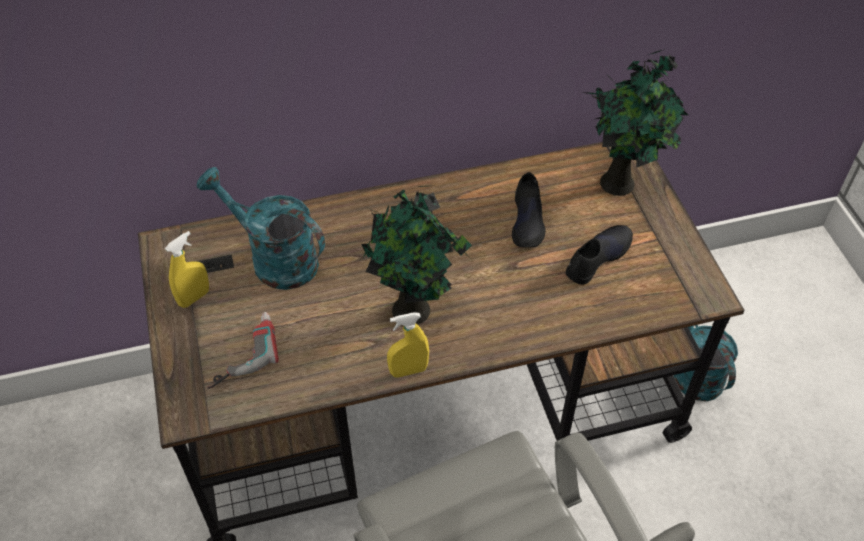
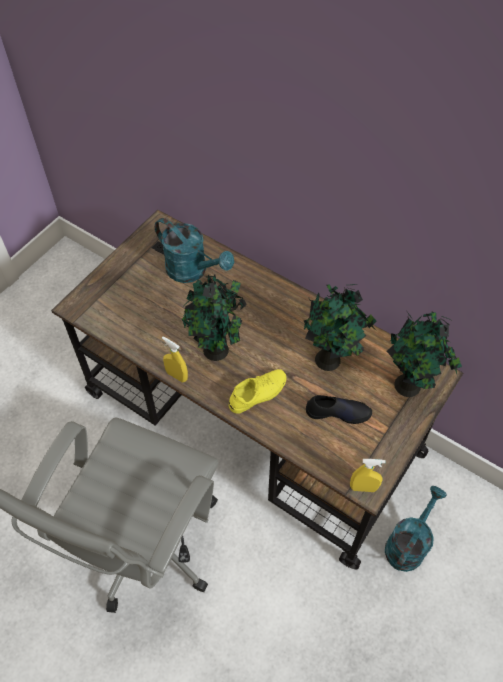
camera: 50 degrees right, 5 degrees up
(194, 297) = (140, 259): yellow spray bottle -> yellow spray bottle (363, 488)
(241, 353) = (125, 300): power drill -> none
(274, 259) = (193, 271): turquoise watering can -> turquoise watering can turned 135 degrees clockwise
(508, 309) = (258, 393): none -> yellow shoe
(527, 221) = (330, 360): black shoe -> potted plant

